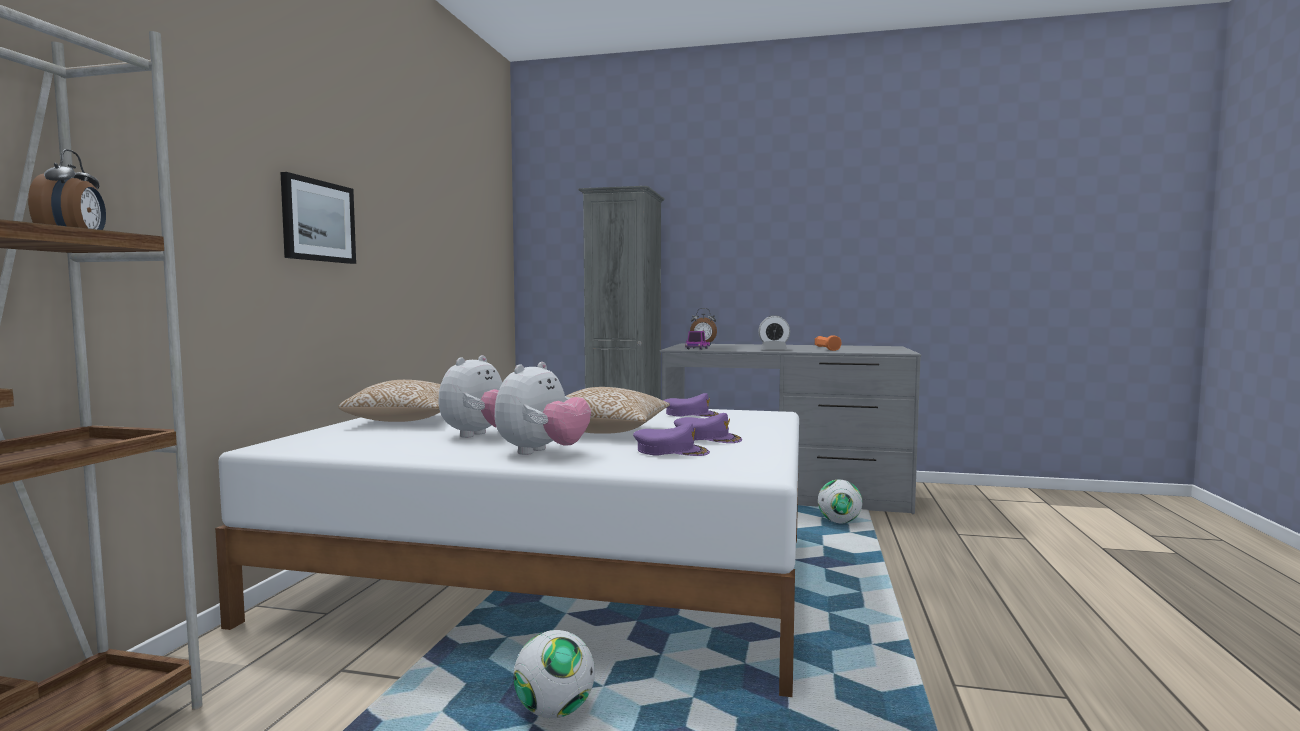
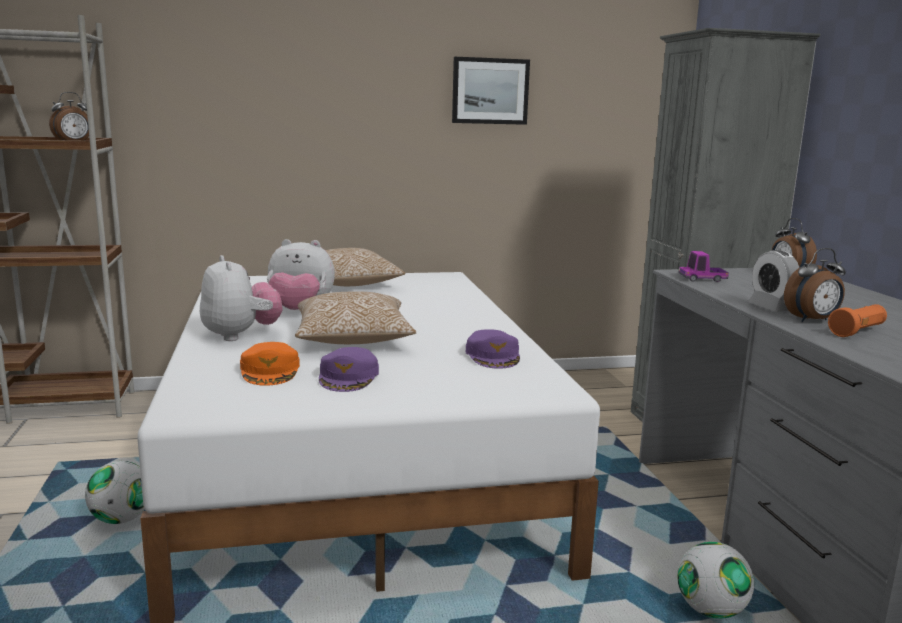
camera: 65 degrees right, 10 degrees up
(318, 221) = (323, 107): picture -> picture (490, 91)
(542, 452) = (240, 335): plush toy -> plush toy turned 120 degrees counterclockwise
(671, 451) = (270, 371): purple cap -> orange cap
(802, 350) = (812, 320): none -> alarm clock

